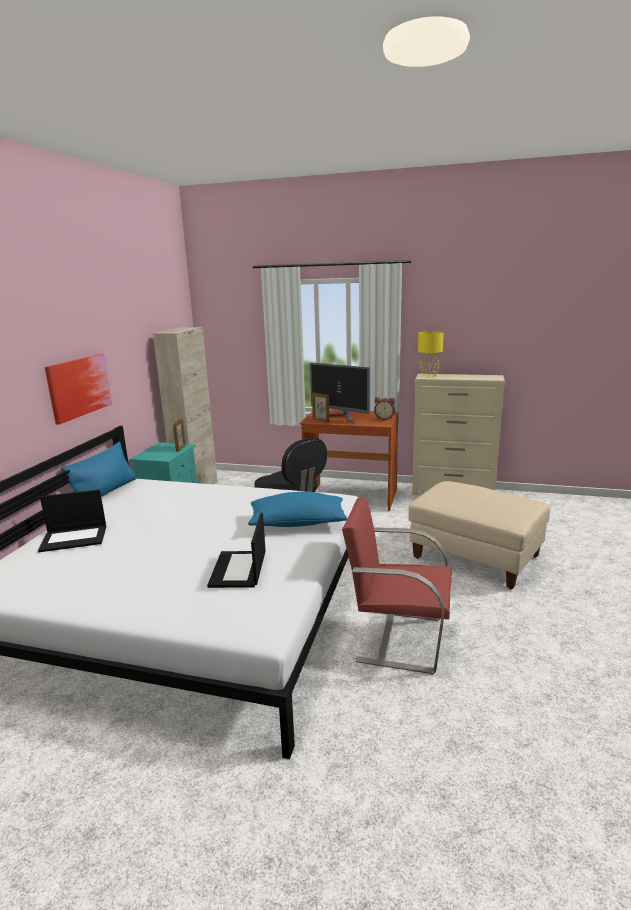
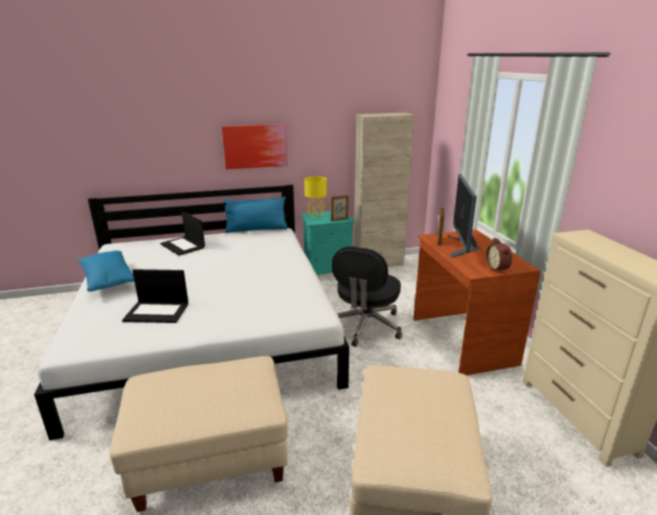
camera: 60 degrees right, 5 degrees up
(239, 570) = (157, 311): laptop -> laptop turned 150 degrees counterclockwise
(297, 523) = (251, 311): blue pillow -> blue pillow (108, 280)
(398, 638) = (211, 456): red chair -> beige ottoman
(429, 376) = (584, 237): yellow table lamp -> yellow table lamp (315, 216)

